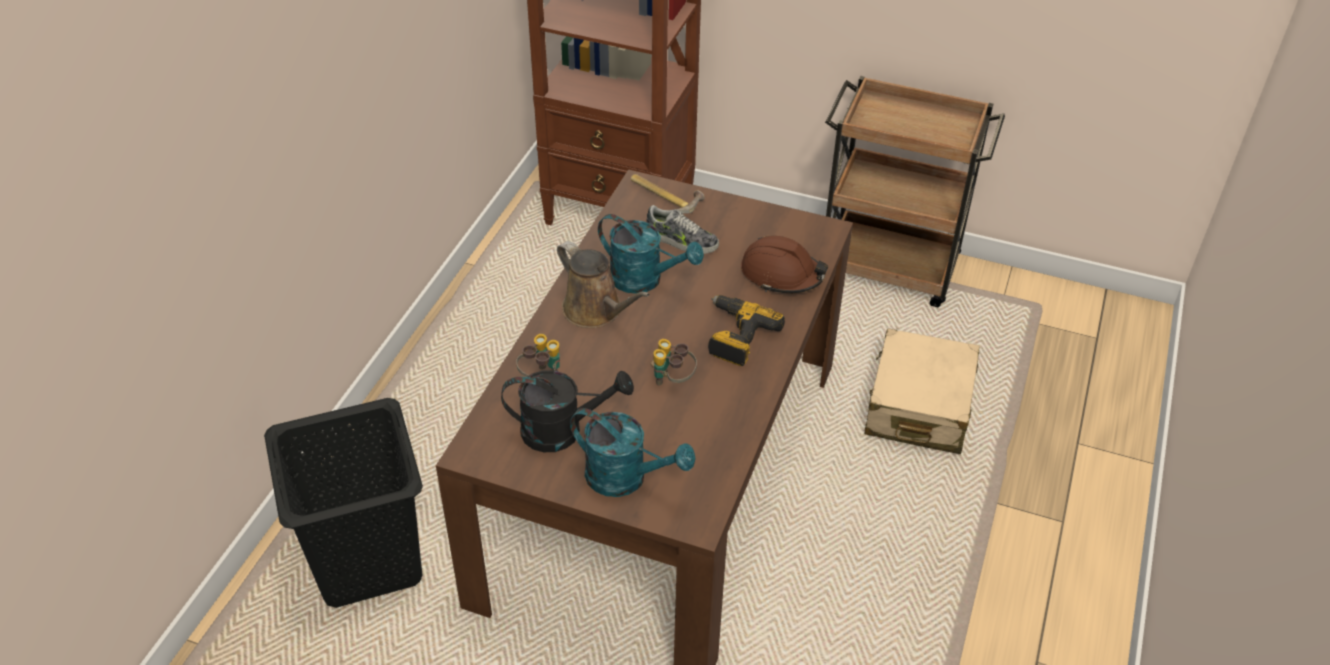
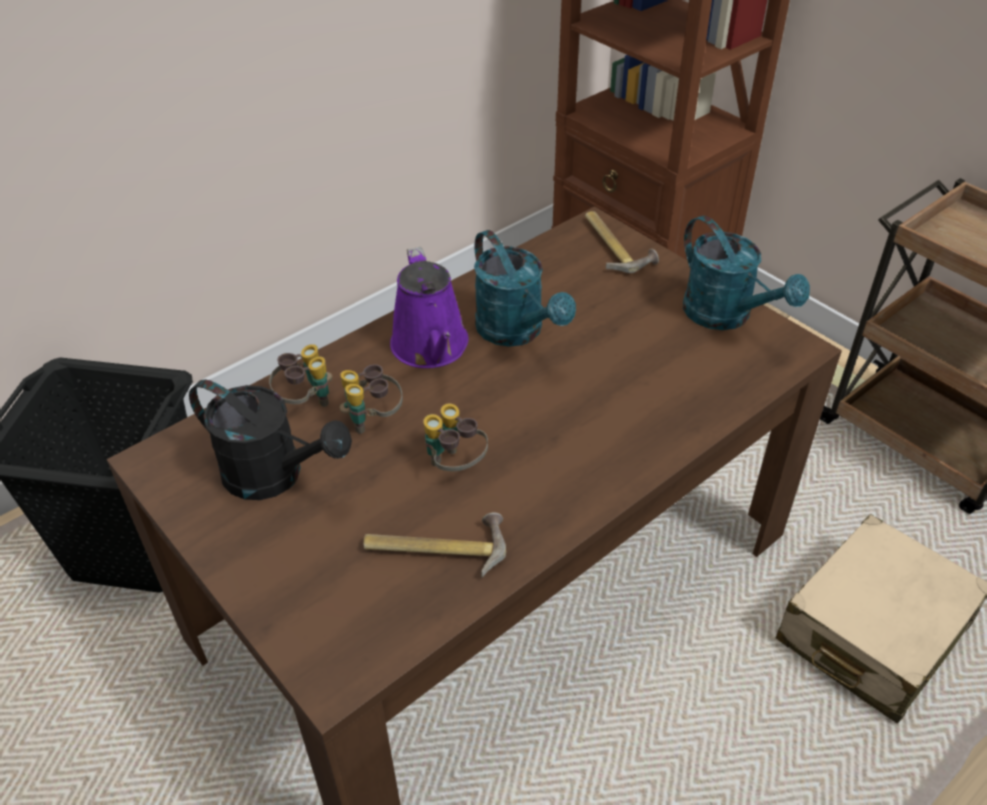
camera: 30 degrees right, 0 degrees up
(596, 311) = (431, 348): brown watering can -> purple watering can
(596, 372) = (373, 419): none -> binoculars
(626, 478) = (295, 572): turquoise watering can -> turquoise watering can (726, 316)
(681, 241) = (596, 301): shoe -> none
(699, 430) = (436, 546): none -> hammer
(735, 336) = (578, 440): power drill -> none
(781, 275) = (696, 383): brown hard hat -> none

